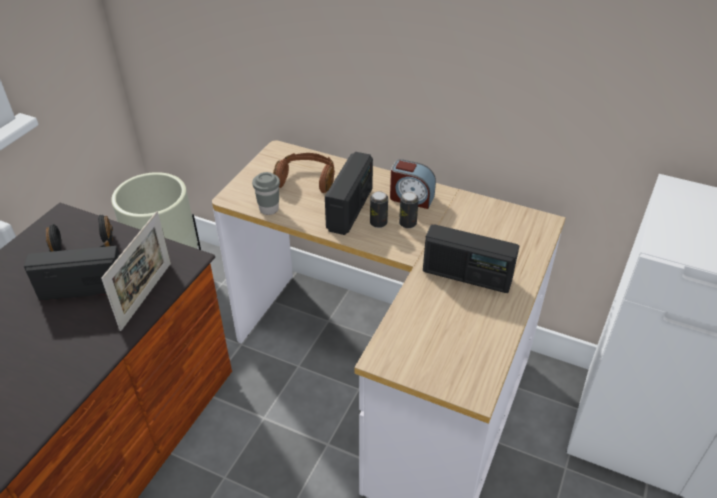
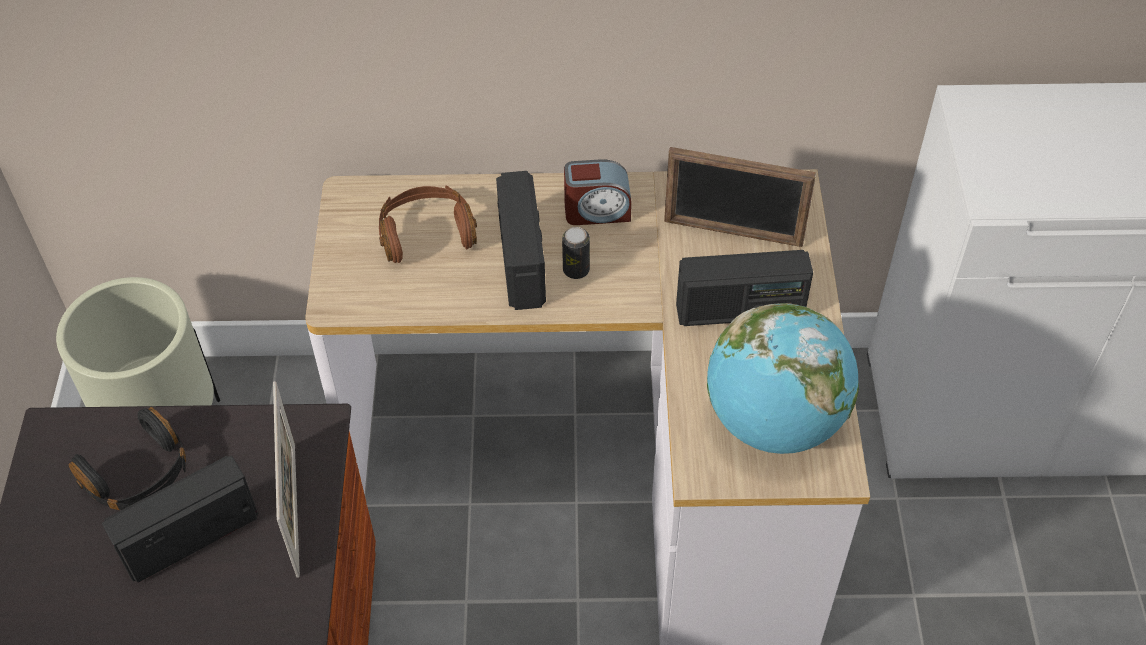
camera: 25 degrees left, 10 degrees up
(269, 209) = (404, 305): grey cup -> none
(407, 223) = (617, 256): can -> none
(449, 346) = (774, 422): none -> globe
(488, 233) = (733, 232): none -> picture frame

